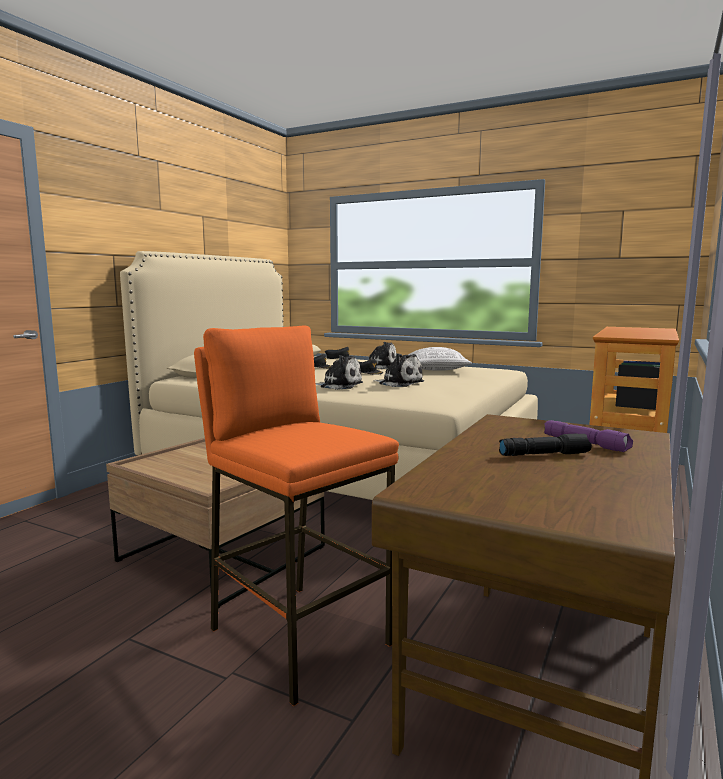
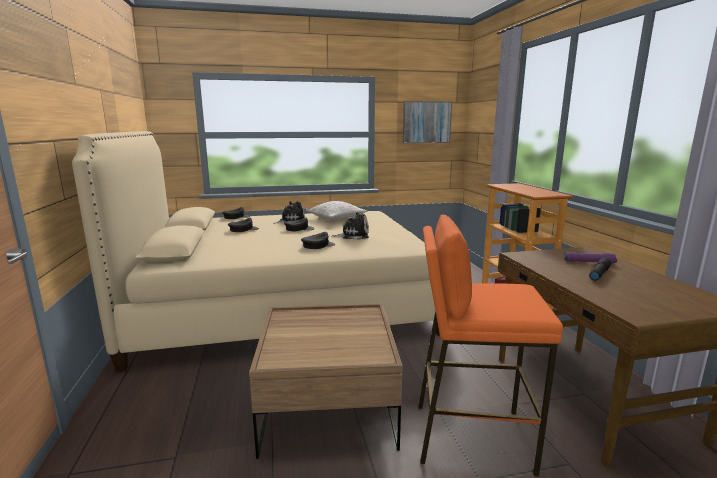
camera: 40 degrees left, 5 degrees up
(339, 386) = (318, 245): plush toy -> black cap
(630, 241) = (426, 122): none -> picture

